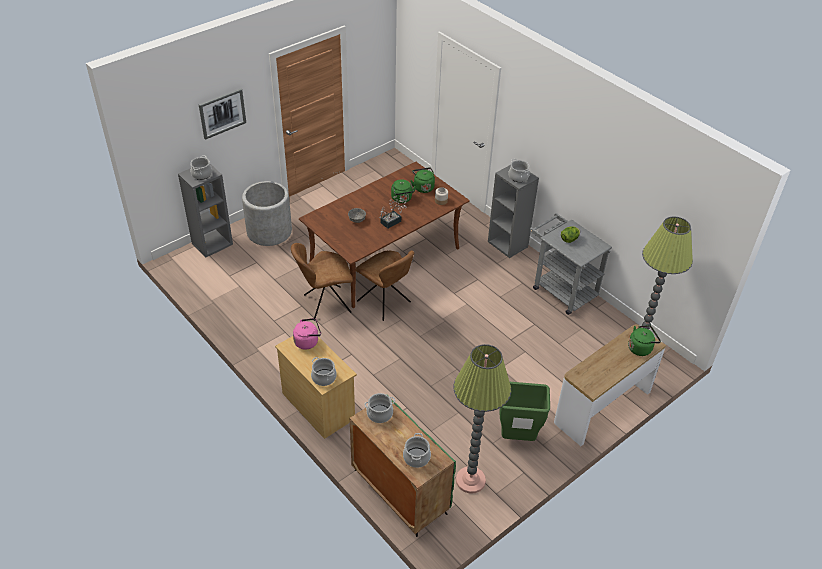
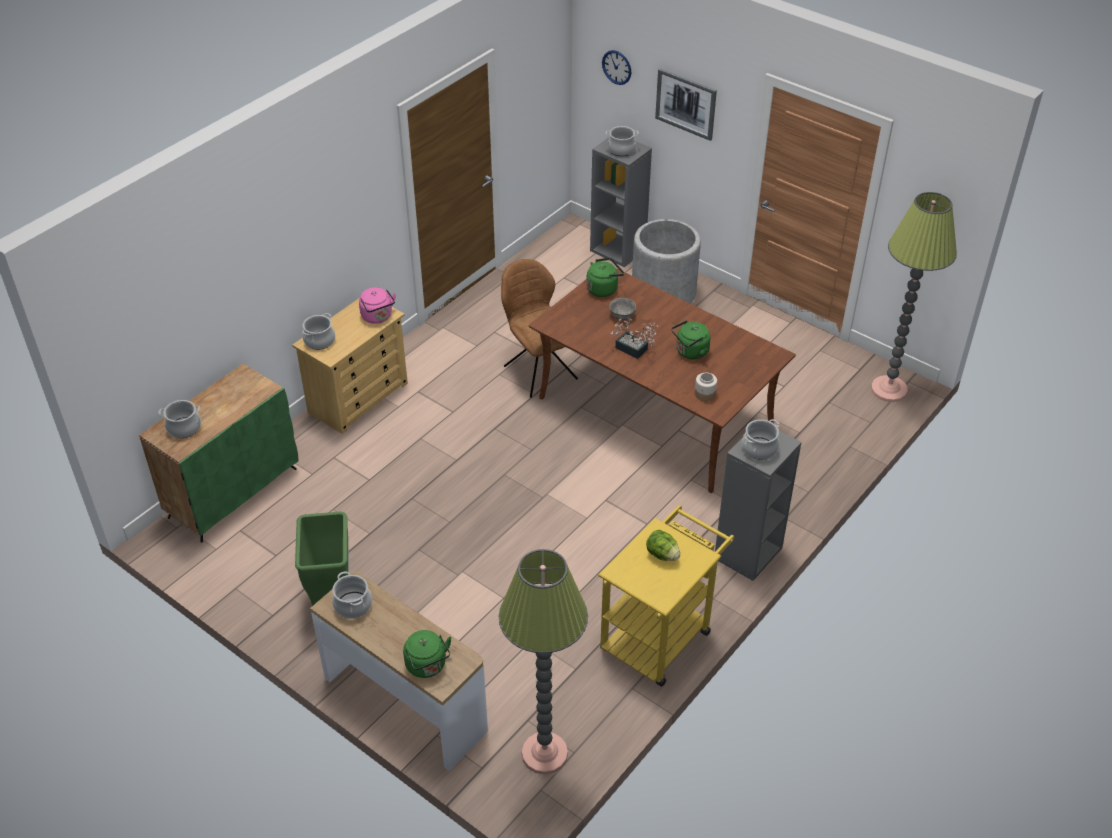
camera: 80 degrees right, 0 degrees up
(166, 129) = (617, 67): none -> wall clock
(379, 414) = (250, 387): cooking pot -> cooking pot (352, 605)
(385, 303) = (560, 428): brown chair -> none
(423, 187) = (730, 370): green kettle -> green kettle (603, 289)
(470, 480) = (254, 559): floor lamp -> floor lamp (888, 389)
(560, 289) = (661, 633): grey cart -> yellow cart

